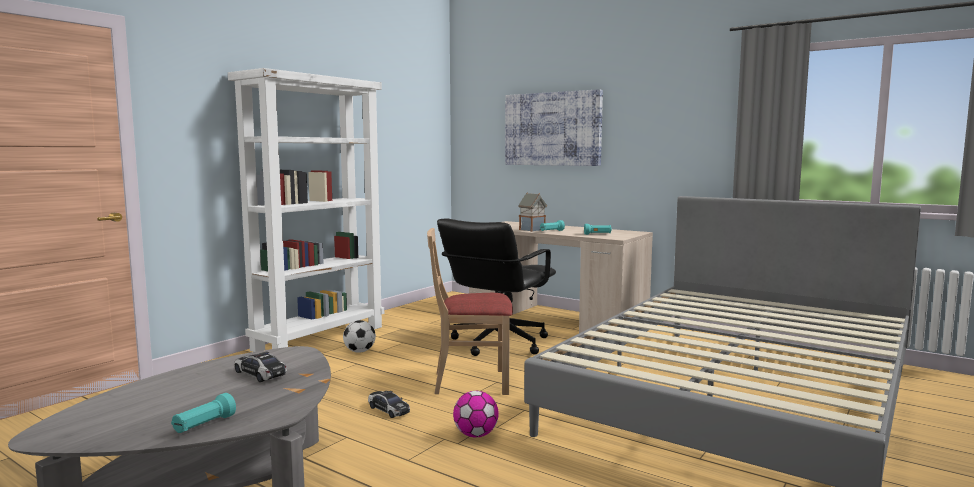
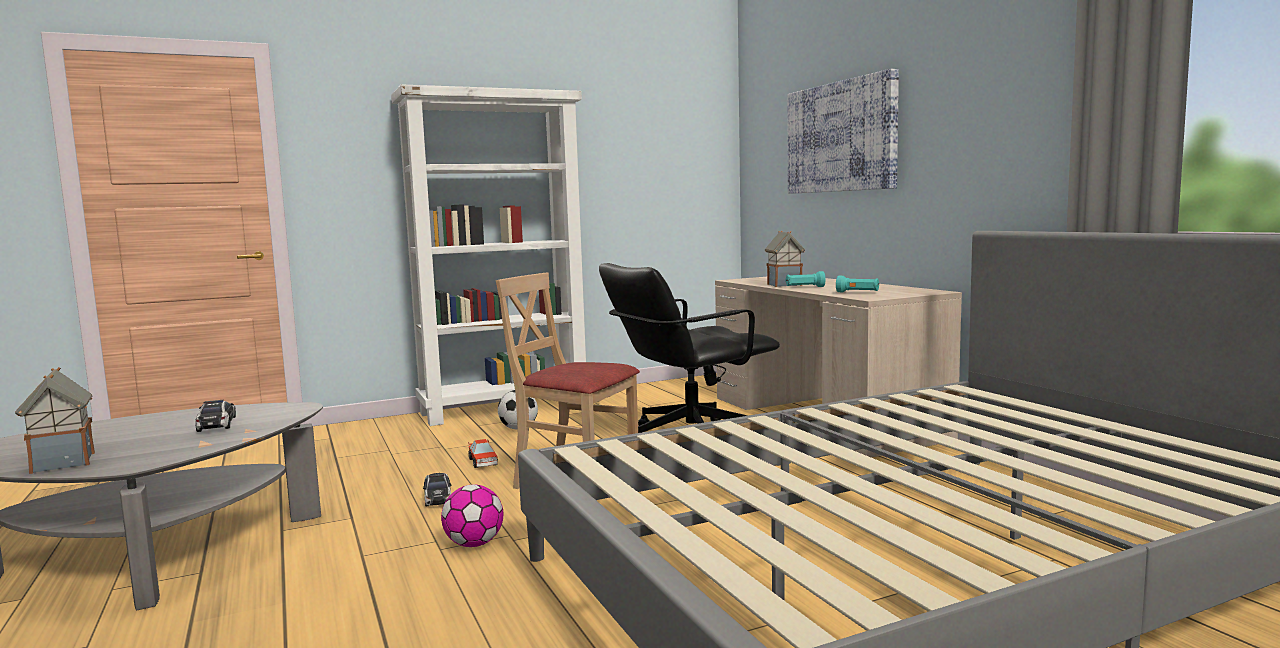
camera: 30 degrees right, 0 degrees up
(204, 425) = (64, 463): turquoise flashlight -> toy house
(377, 380) = (483, 462): none -> toy car

